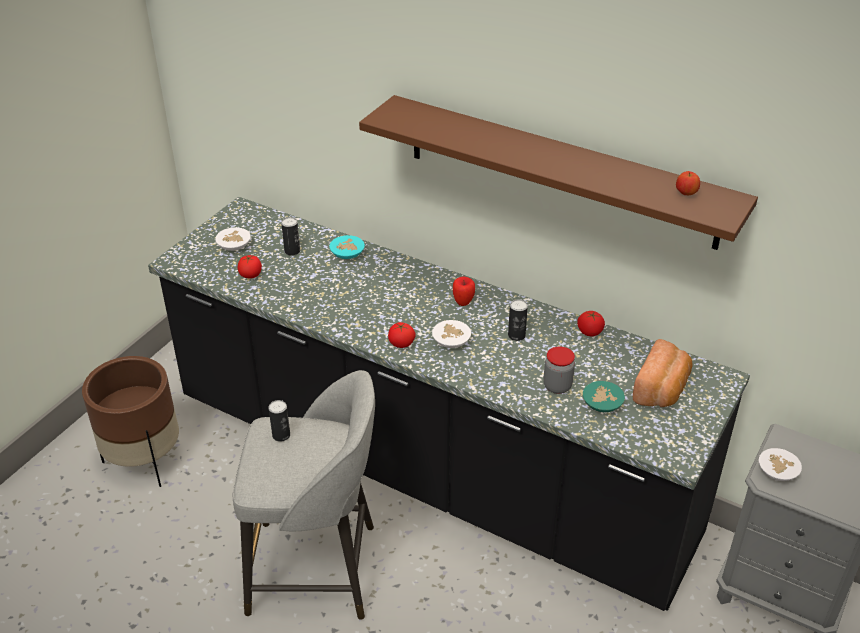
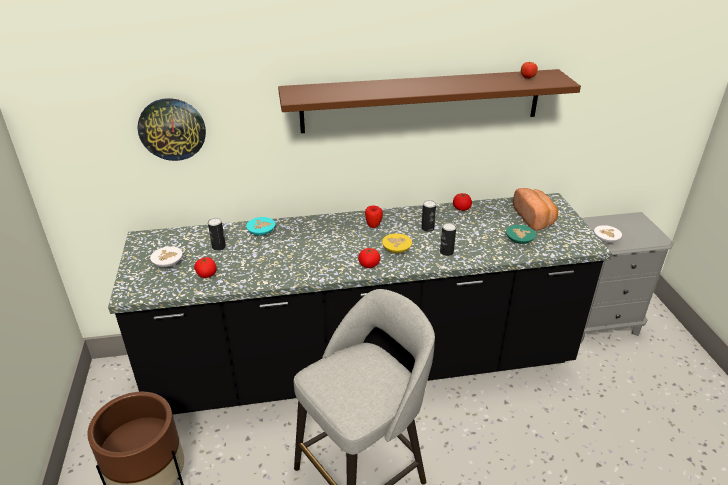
camera: 40 degrees left, 5 degrees down
(281, 435) = (331, 374): can -> can (446, 252)
(288, 104) = (172, 129): none -> wall clock
(451, 340) = (395, 249): white bowl -> yellow bowl
(557, 386) = (486, 243): jar -> none

